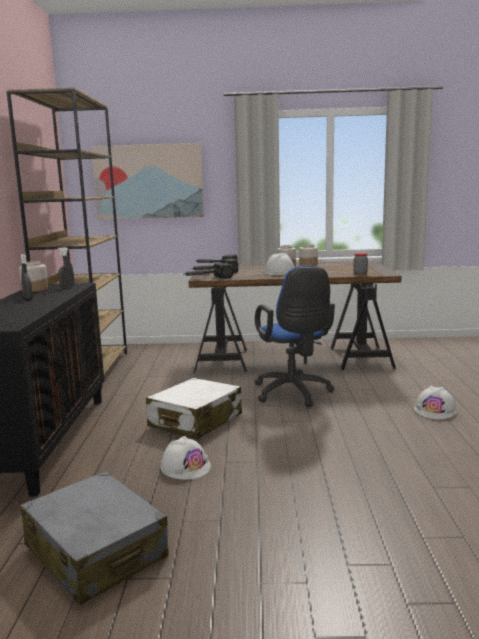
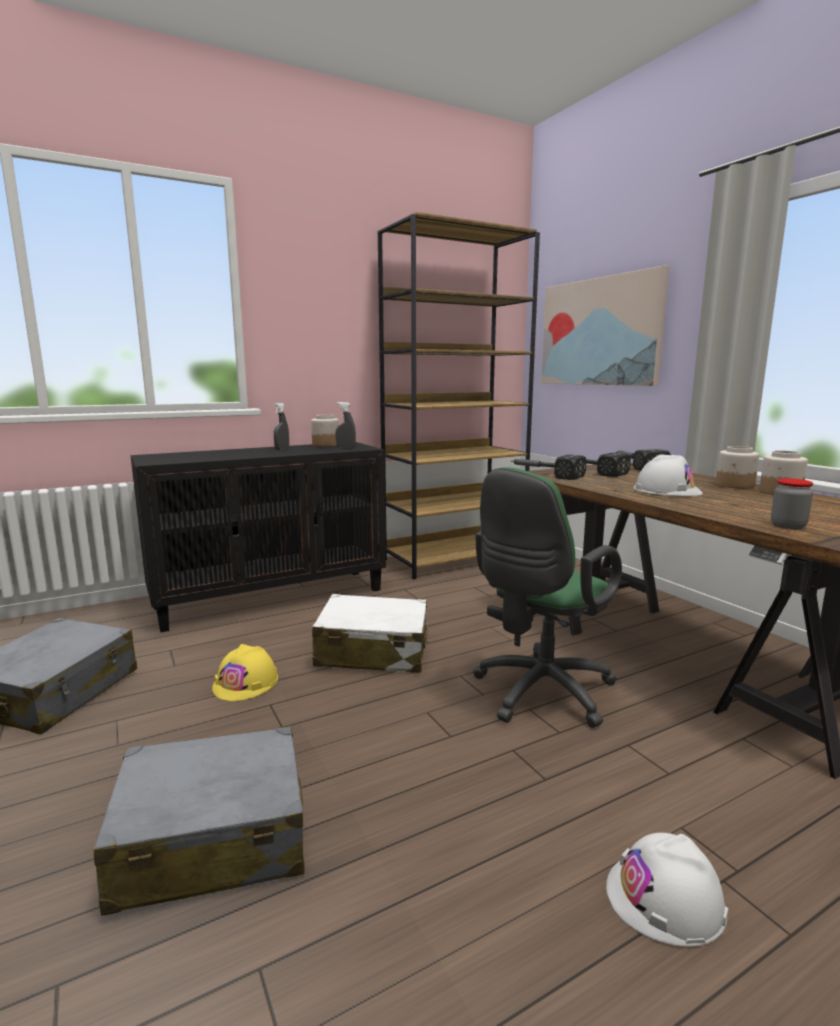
camera: 60 degrees right, 0 degrees up
(185, 466) = (246, 683): white hard hat -> yellow hard hat
(293, 394) = (539, 694): blue office chair -> green office chair
(346, 492) = (211, 839): none -> grey suitcase

